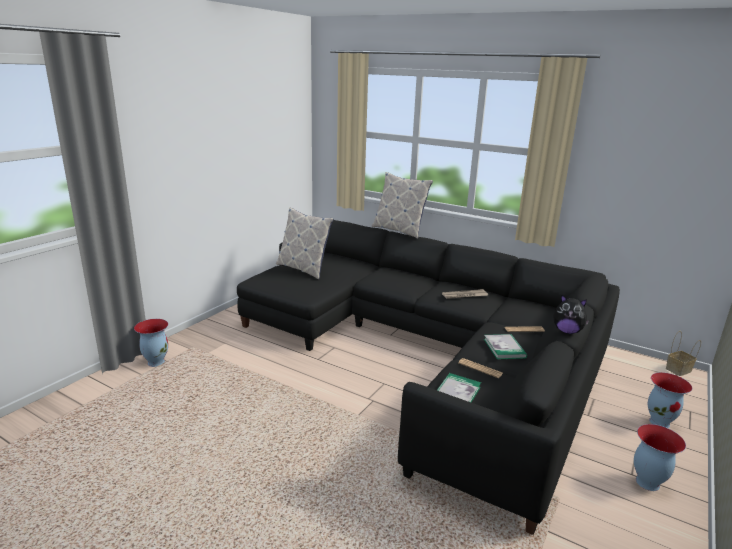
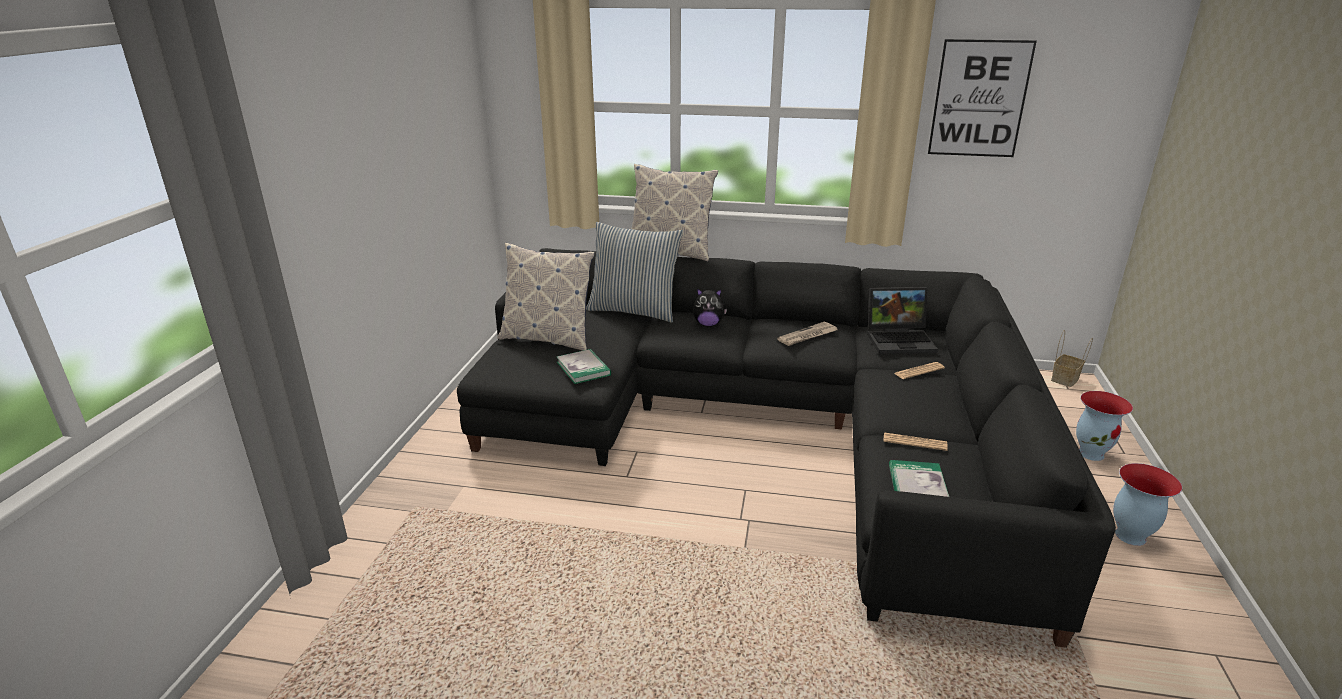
camera: 20 degrees left, 5 degrees up
(156, 362) = (369, 549): vase -> none
(367, 263) = (634, 310): none -> pillow
(504, 348) = (918, 405): book -> book (583, 368)
(528, 309) = (901, 340): none -> laptop
(567, 331) = (1020, 368): plush toy -> plush toy (708, 324)
(618, 147) = (979, 99): none -> picture

